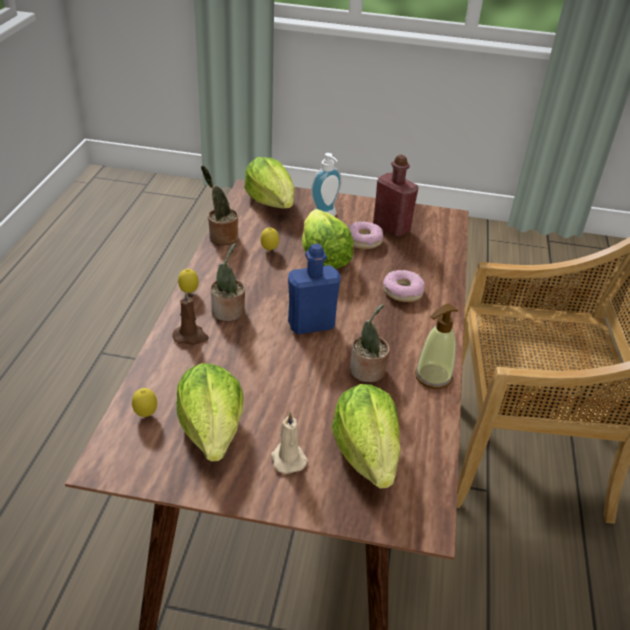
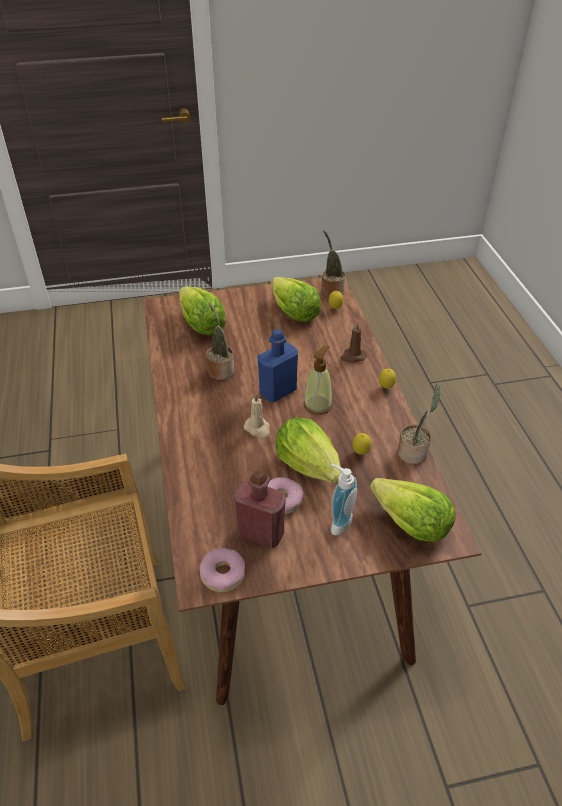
camera: 160 degrees right, 5 degrees up
(229, 312) = (343, 381): potted plant -> potted plant (331, 291)
(287, 458) = (244, 312): beige candle -> beige candle (258, 428)
(403, 291) = (219, 448): donut -> donut (222, 574)
(433, 377) = (173, 381): soap dispenser -> soap dispenser (318, 405)

